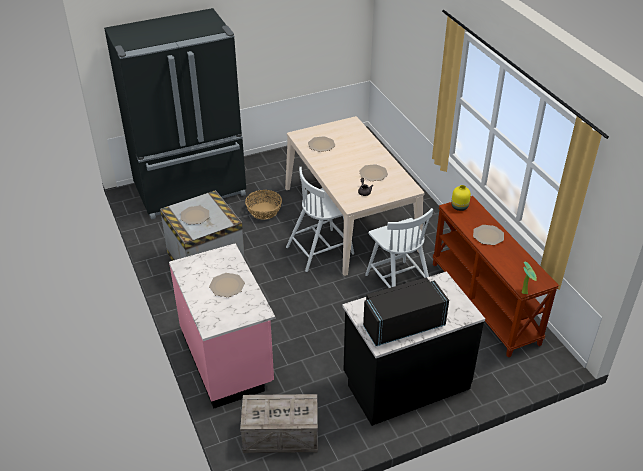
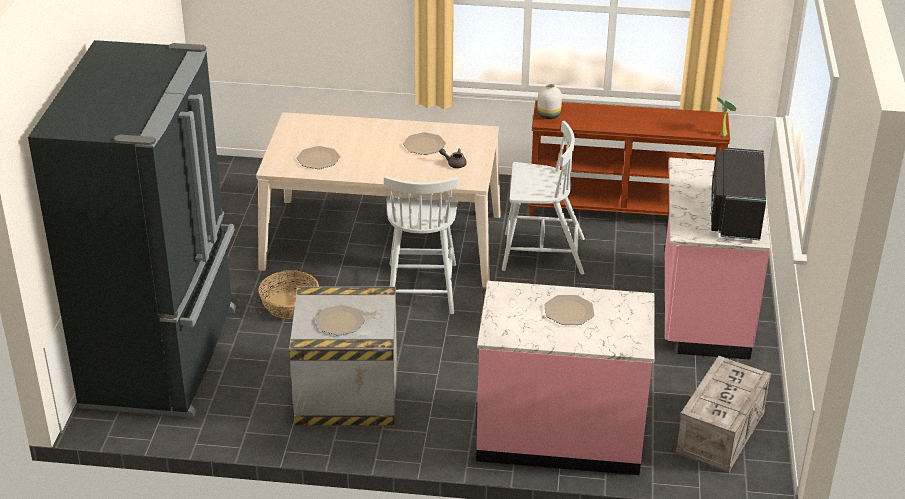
camera: 60 degrees left, 5 degrees down
(405, 382) = (702, 310): black counter -> pink counter
(460, 207) = (549, 115): yellow vase -> white vase
(488, 236) = (615, 118): plate -> none

